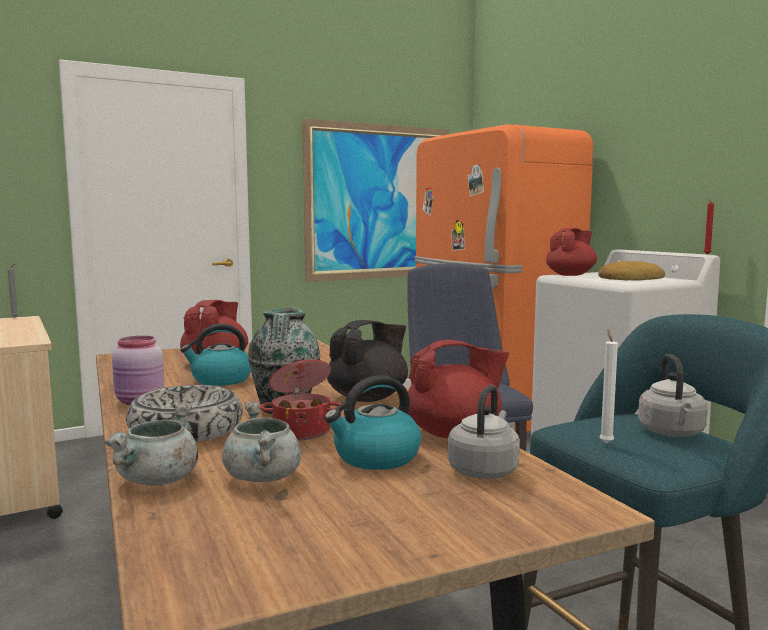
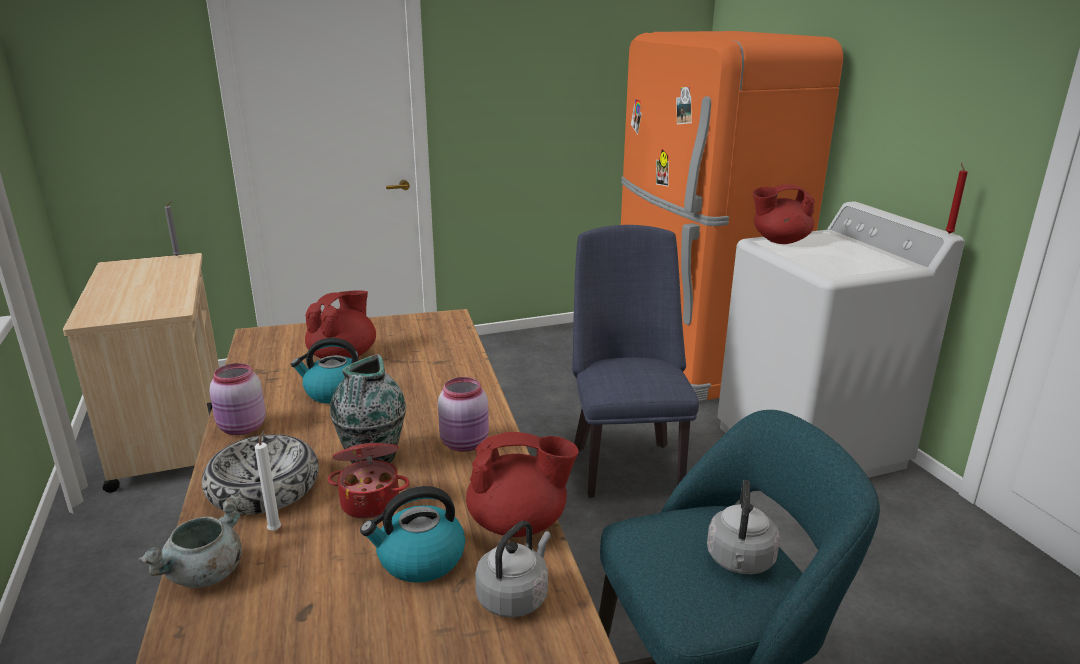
camera: 10 degrees right, 15 degrees up
(264, 478) = (300, 582): grey cooking pot -> none
(368, 398) = (466, 443): black teapot -> pink jar
(380, 202) = (587, 106): picture -> none
(571, 275) = (779, 241): red teapot -> red teapot turned 150 degrees counterclockwise
(605, 442) = (658, 570): white candle -> white candle (276, 529)
(629, 279) = (843, 259): bread -> none

